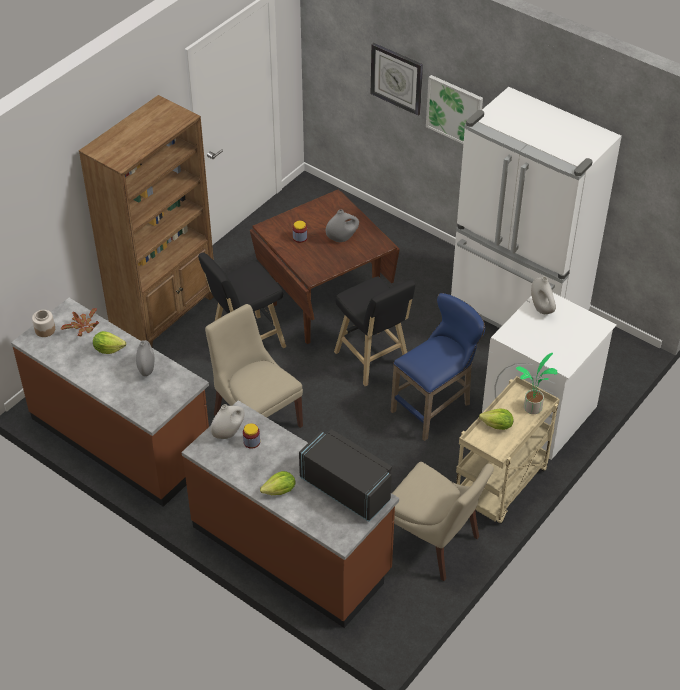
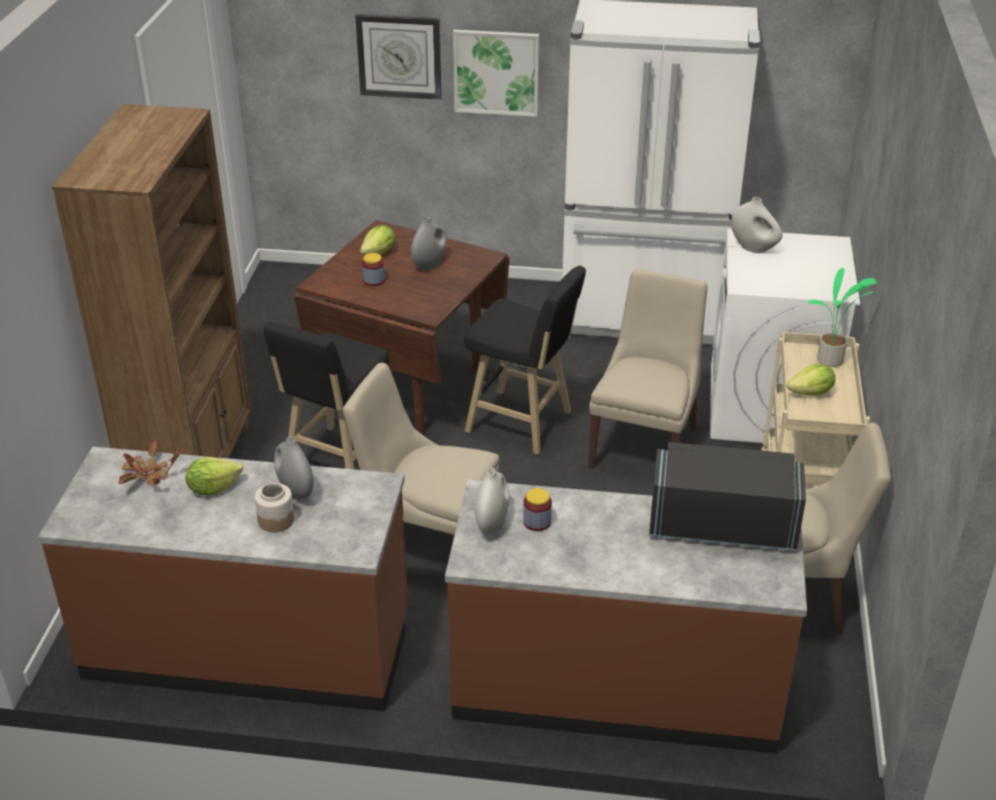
camera: 30 degrees left, 10 degrees down
(45, 329) = (85, 499): jar -> jar (275, 520)
(280, 491) = (636, 566): lettuce -> lettuce (379, 253)
(435, 407) = (644, 444): blue stool -> beige chair

